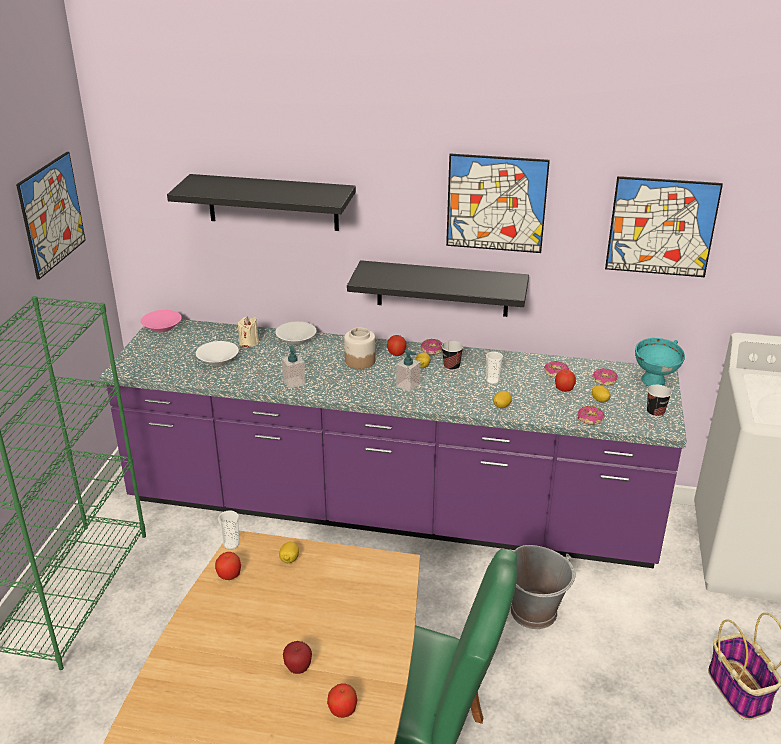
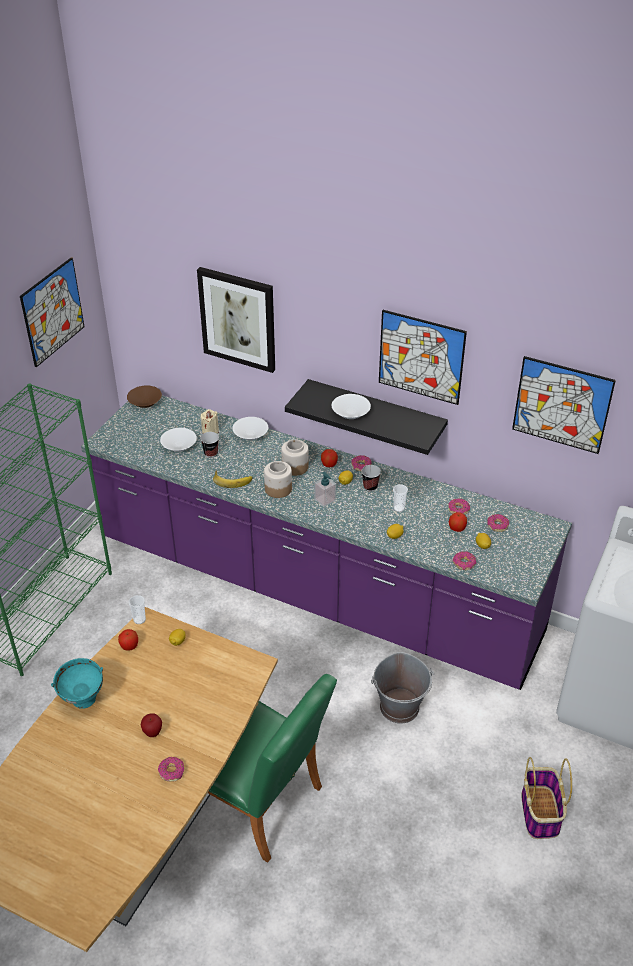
camera: 15 degrees right, 10 degrees up
(162, 327) = (144, 402): pink bowl -> brown bowl
(273, 202) = (238, 319): black shelf -> picture
(294, 382) = (232, 480): soap dispenser -> banana
(342, 711) = (172, 772): apple -> donut
(350, 383) = (278, 489): none -> jar
(423, 280) = (351, 412): none -> white bowl
(654, 383) = (541, 536): turquoise bowl -> turquoise bowl (84, 702)
(655, 412) = (525, 567): cup -> cup (211, 453)

